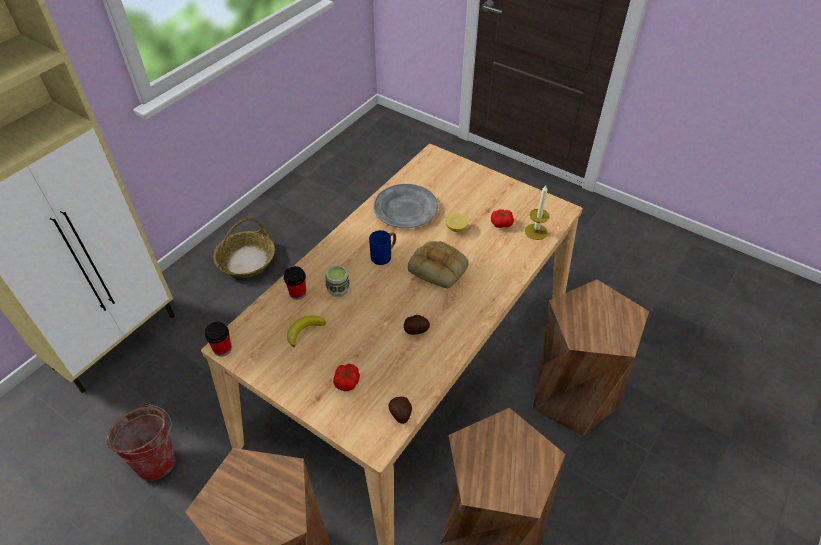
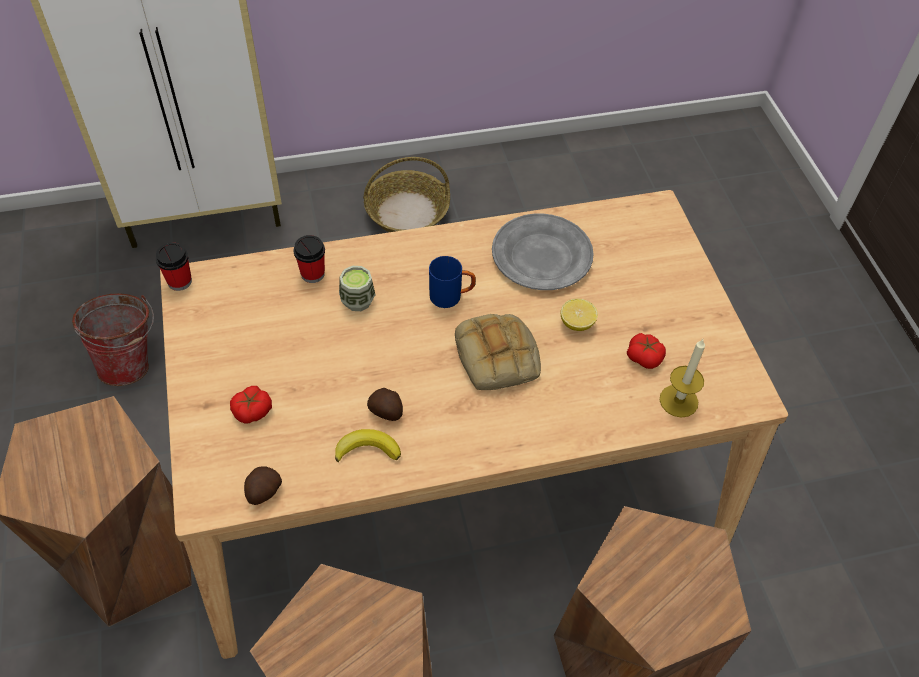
camera: 40 degrees right, 5 degrees up
(304, 331) = (273, 321): banana -> banana (367, 449)

